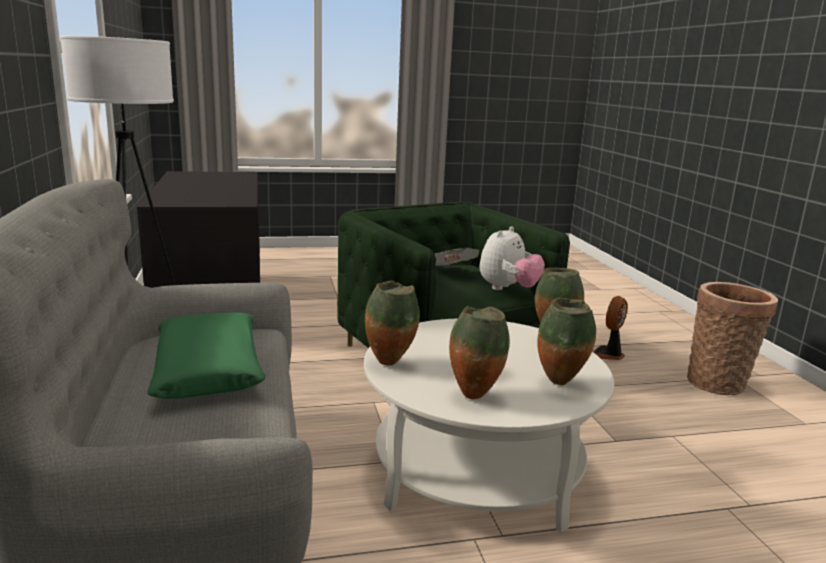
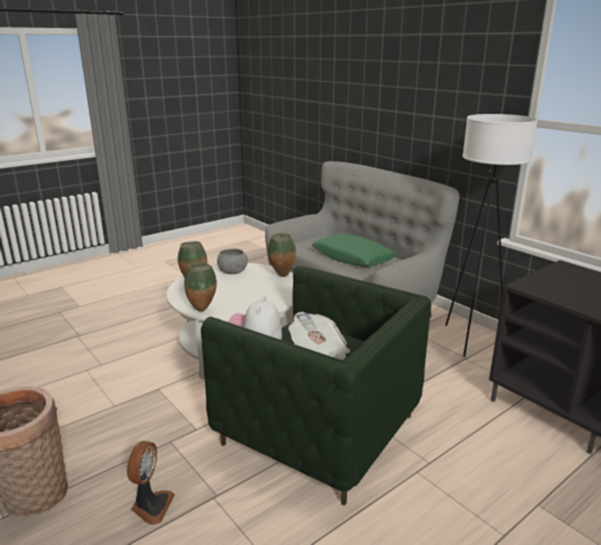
camera: 155 degrees right, 5 degrees up
(474, 395) = (233, 272): vase -> grey bowl

